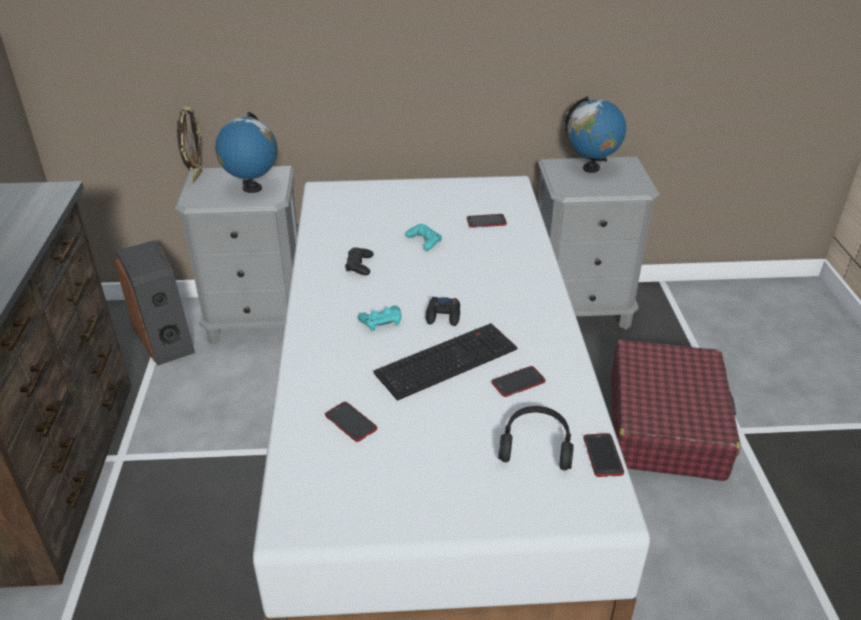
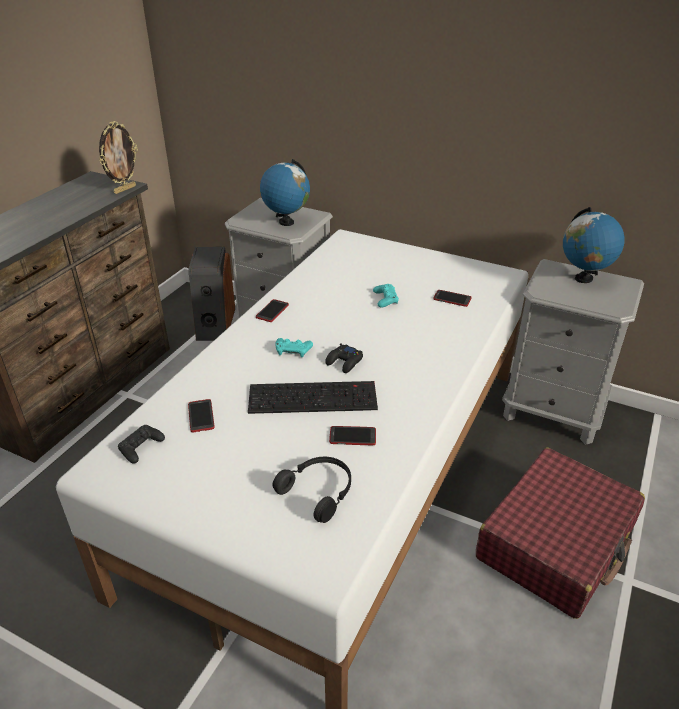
camera: 30 degrees right, 0 degrees up
(196, 176) = (257, 204): picture frame -> picture frame (124, 189)
(359, 265) = (317, 303): black game controller -> black game controller (141, 447)
(603, 456) = (364, 525): phone -> phone (272, 311)

